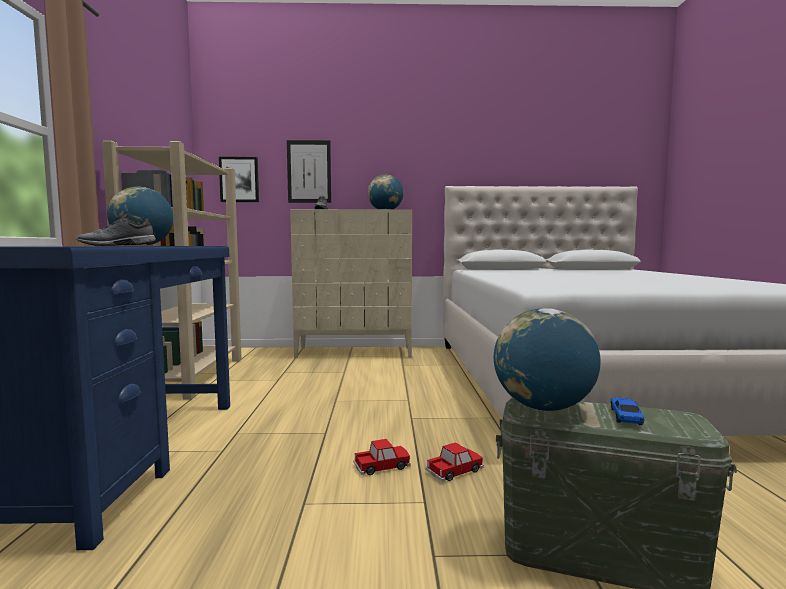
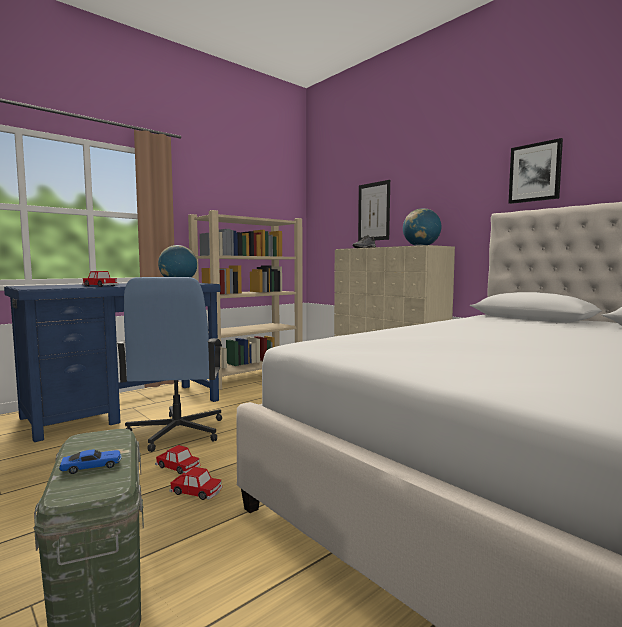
camera: 50 degrees right, 0 degrees up
(117, 245) = (100, 286): grey shoe -> toy car
(239, 179) = (329, 224): picture -> picture (535, 172)
(281, 446) = (176, 432): none -> blue office chair
(543, 407) = (99, 440): globe -> none

